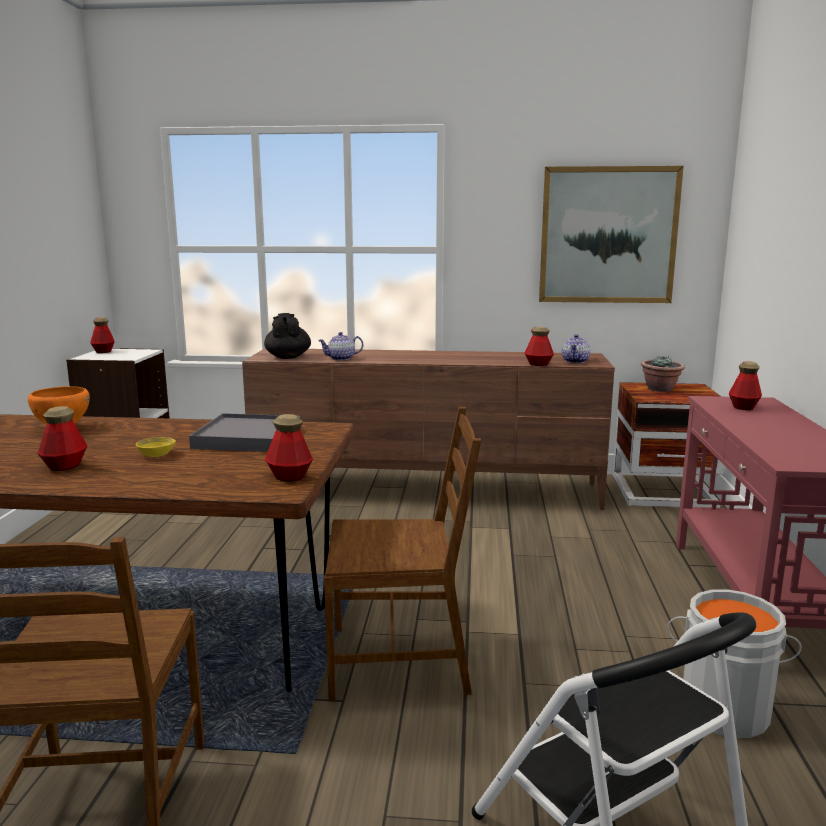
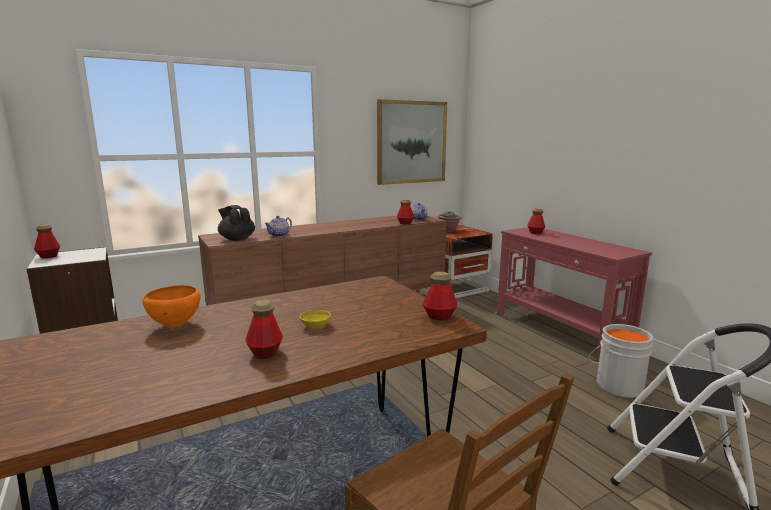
camera: 35 degrees left, 0 degrees up
(247, 438) = (346, 299): grey tray -> none
(400, 660) = (466, 422): brown chair -> none

